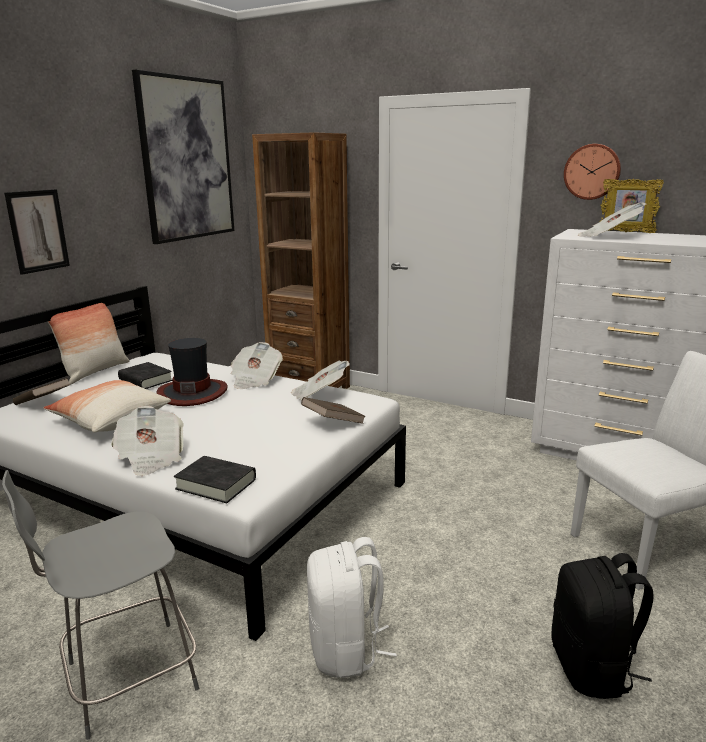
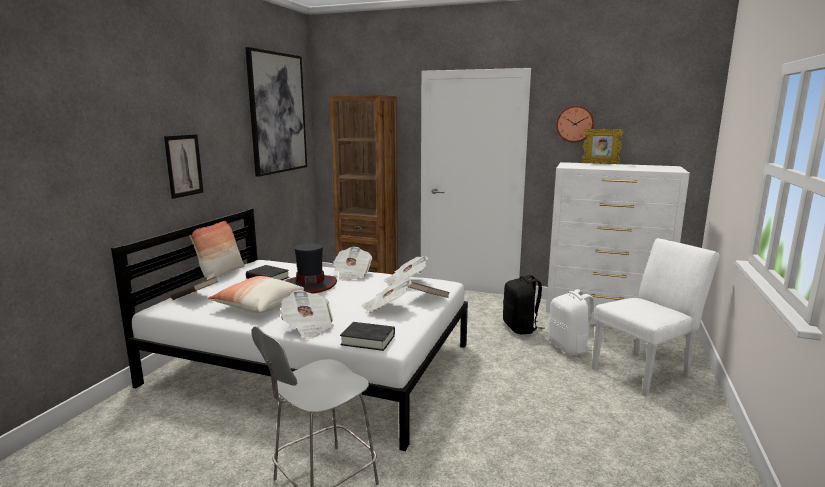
camera: 10 degrees left, 5 degrees down
(346, 650) = (471, 449): white backpack -> white backpack (569, 347)
(592, 668) = (633, 443): black backpack -> black backpack (520, 328)
(608, 237) = (592, 166): newspaper -> newspaper (385, 308)

